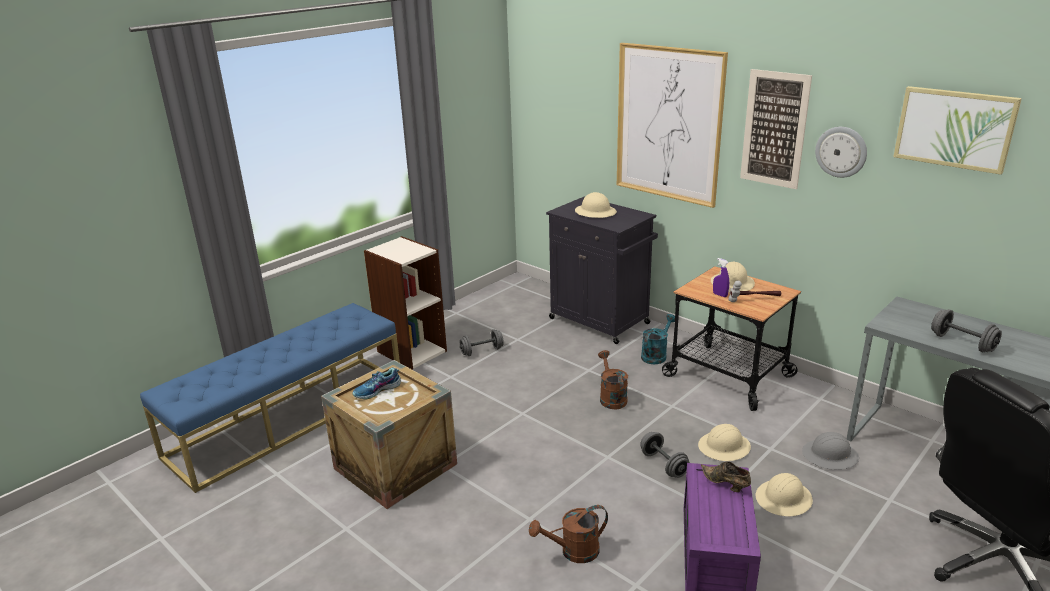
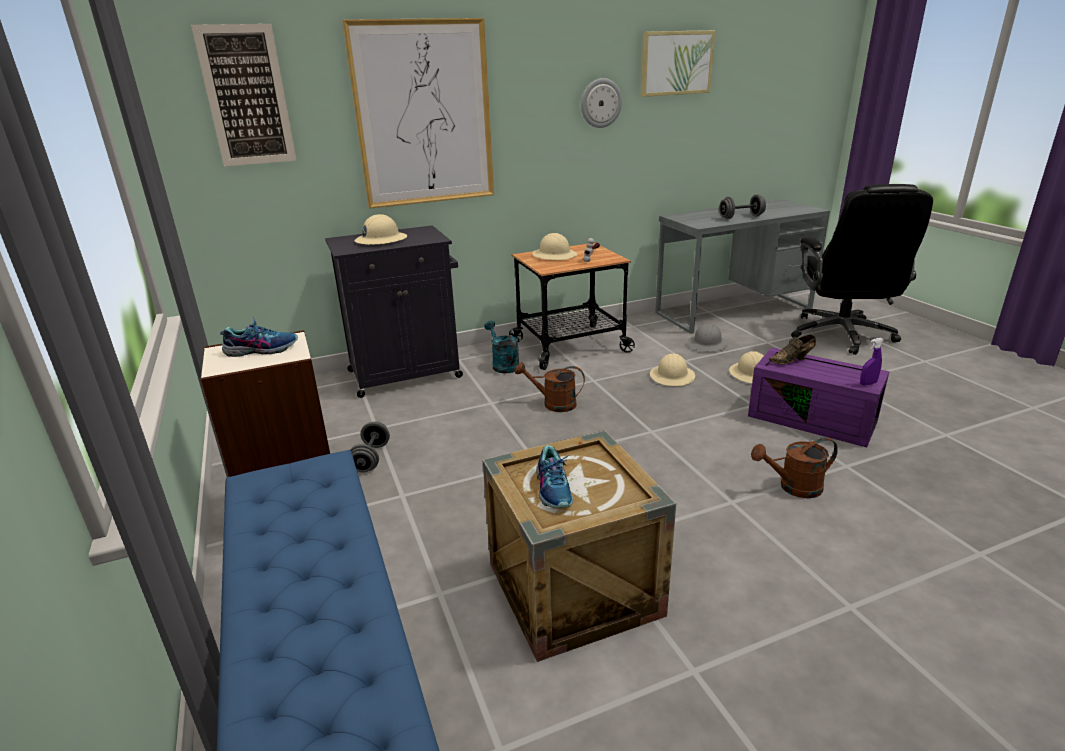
camera: 65 degrees left, 0 degrees up
(405, 249) = (262, 349): none -> shoe
(573, 552) = (793, 487): brown watering can -> brown watering can turned 75 degrees clockwise
(663, 464) = (680, 408): grey dumbbell -> none
(720, 295) = (570, 262): purple spray bottle -> purple spray bottle (868, 383)
(774, 129) = (541, 94): picture -> picture (247, 96)

